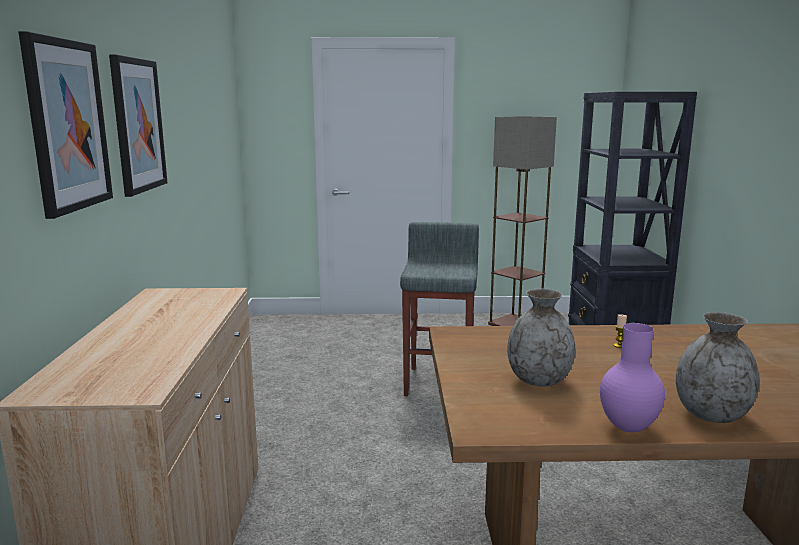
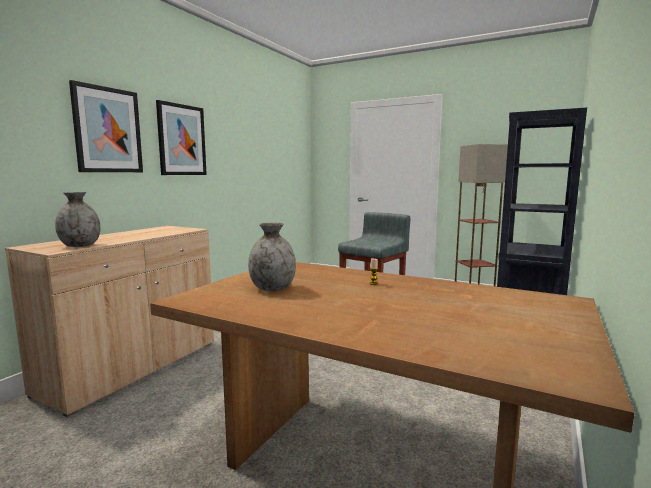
camera: 30 degrees right, 5 degrees down
(626, 428) = (259, 316): purple vase -> none
(711, 415) = (334, 323): grey vase -> grey vase (80, 246)

